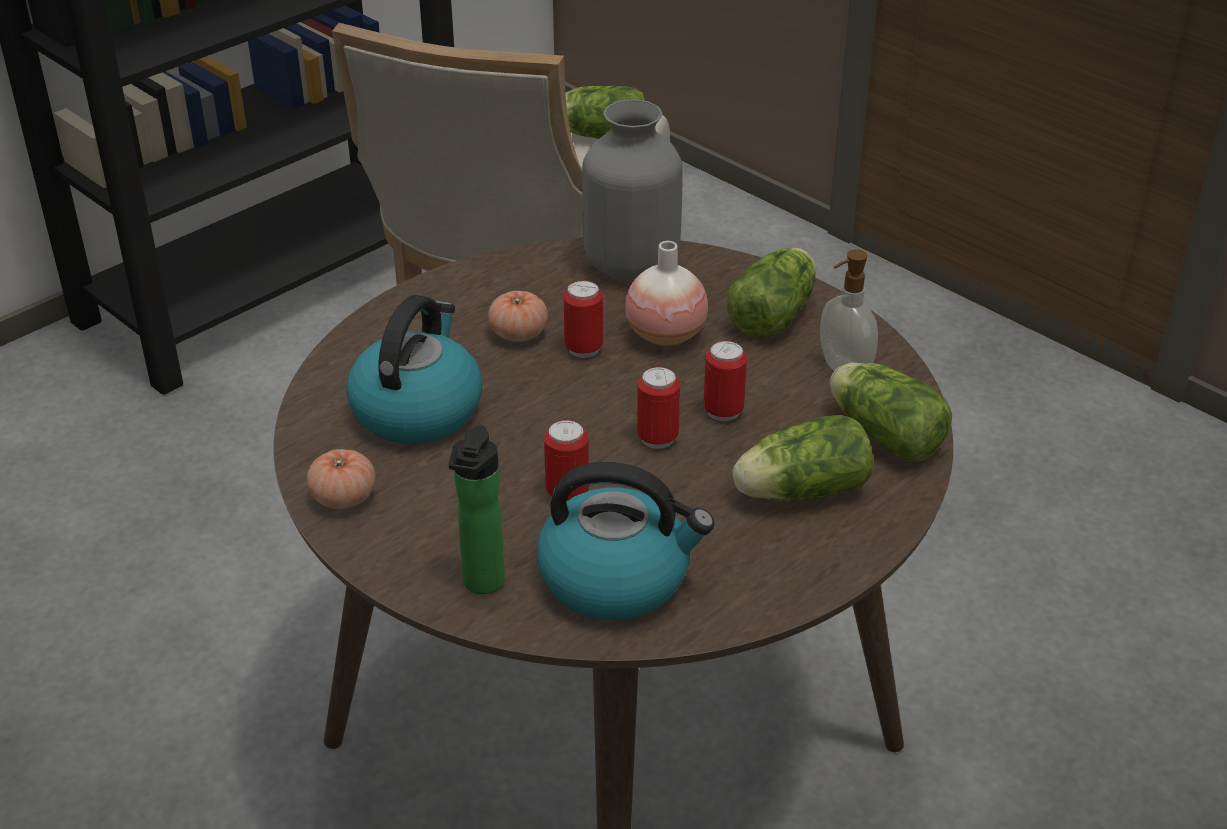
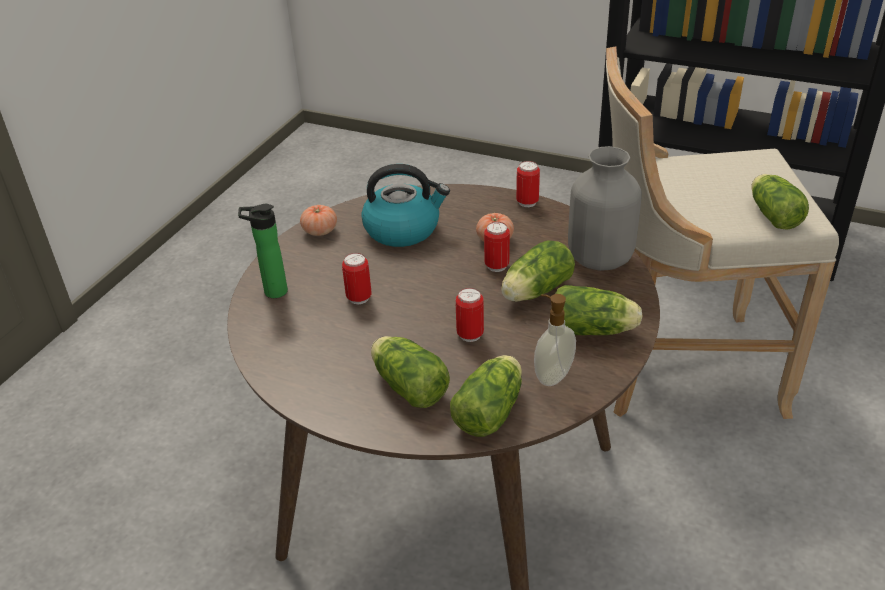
camera: 70 degrees right, 0 degrees up
(617, 578) = (296, 335): kettle -> none
(657, 438) = (427, 316): can -> can (527, 202)
(665, 335) = (534, 292): vase -> lettuce

